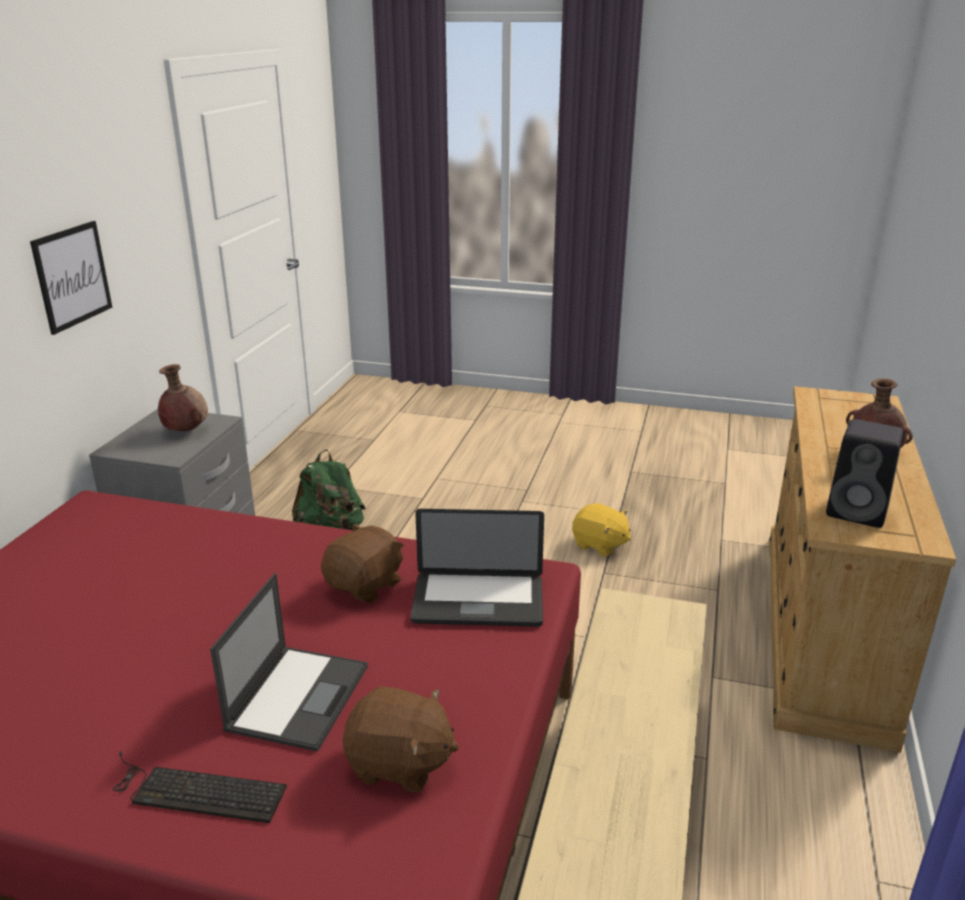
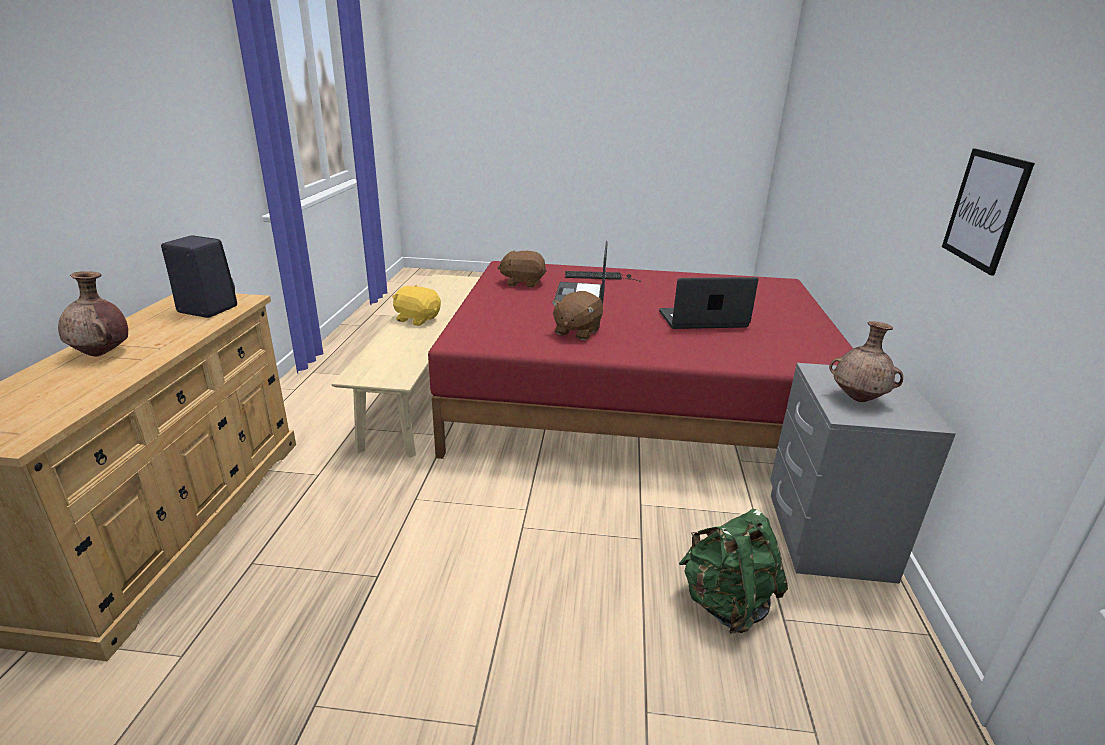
camera: 170 degrees right, 0 degrees up
(478, 601) = (500, 327): laptop -> laptop (702, 320)
(600, 545) = (368, 625): yellow plush toy -> yellow plush toy (417, 319)

